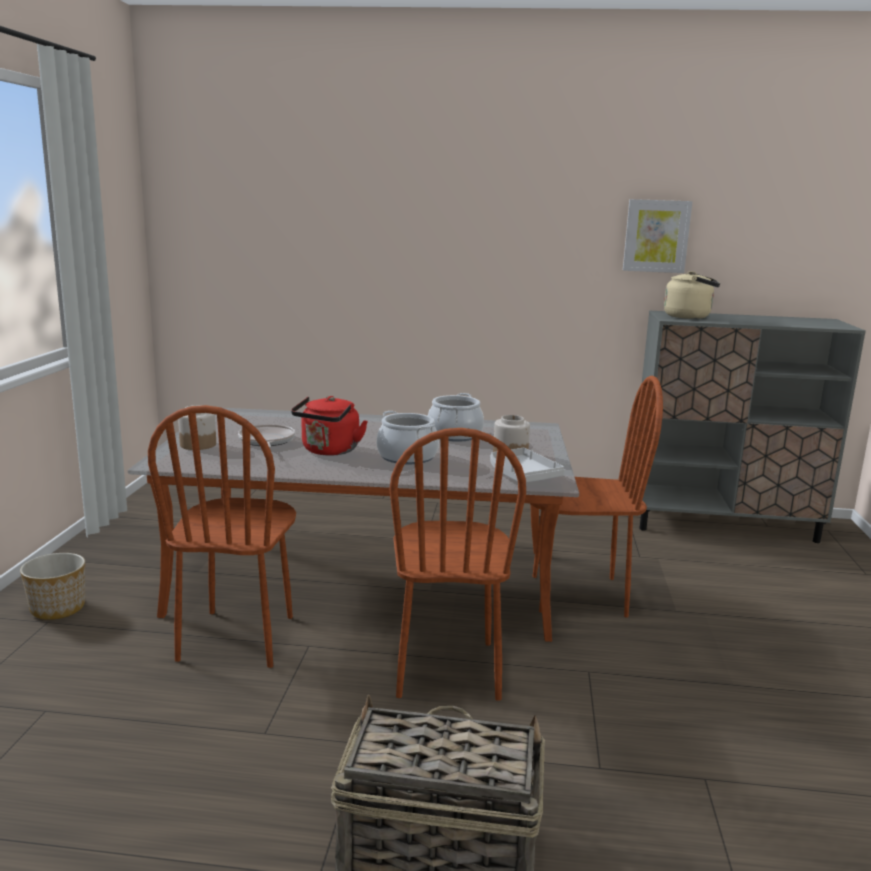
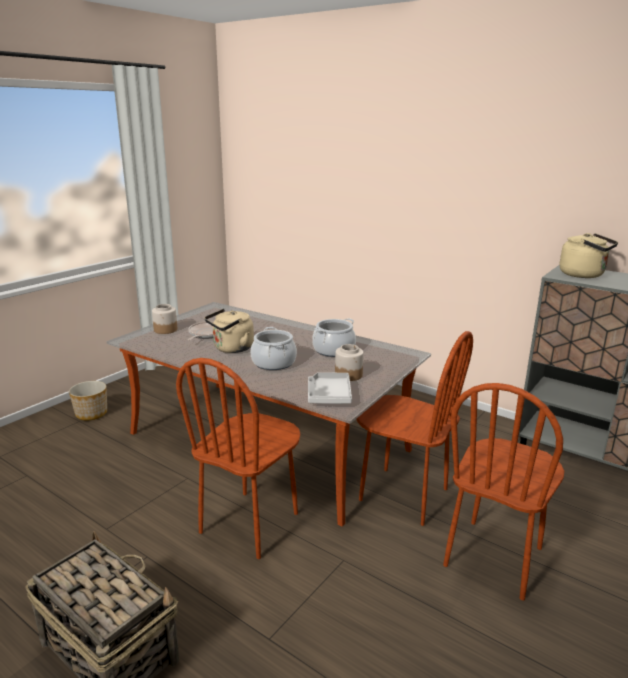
camera: 30 degrees right, 5 degrees up
(238, 638) = (156, 460): brown chair -> brown chair (494, 557)
(329, 451) = (231, 349): red kettle -> beige kettle
(656, 236) = (573, 196): picture -> none

